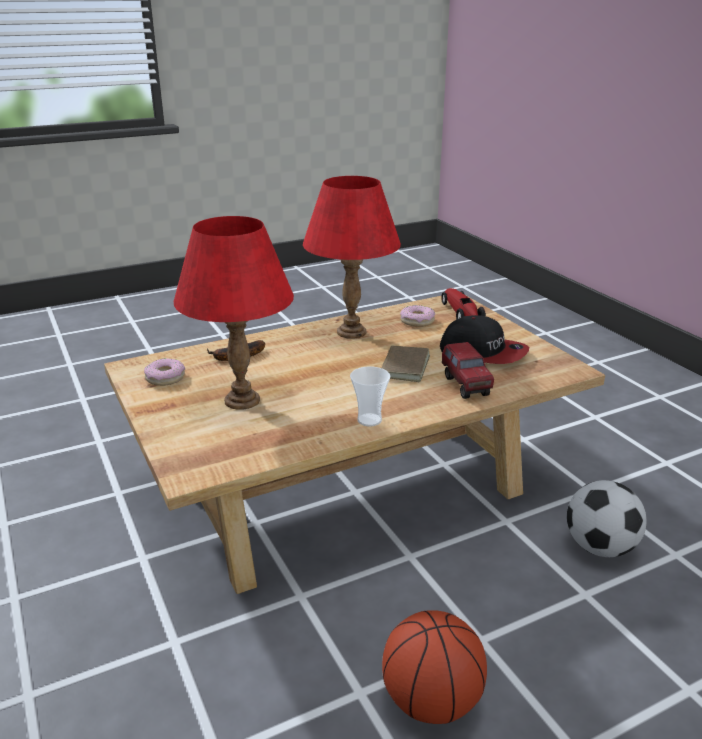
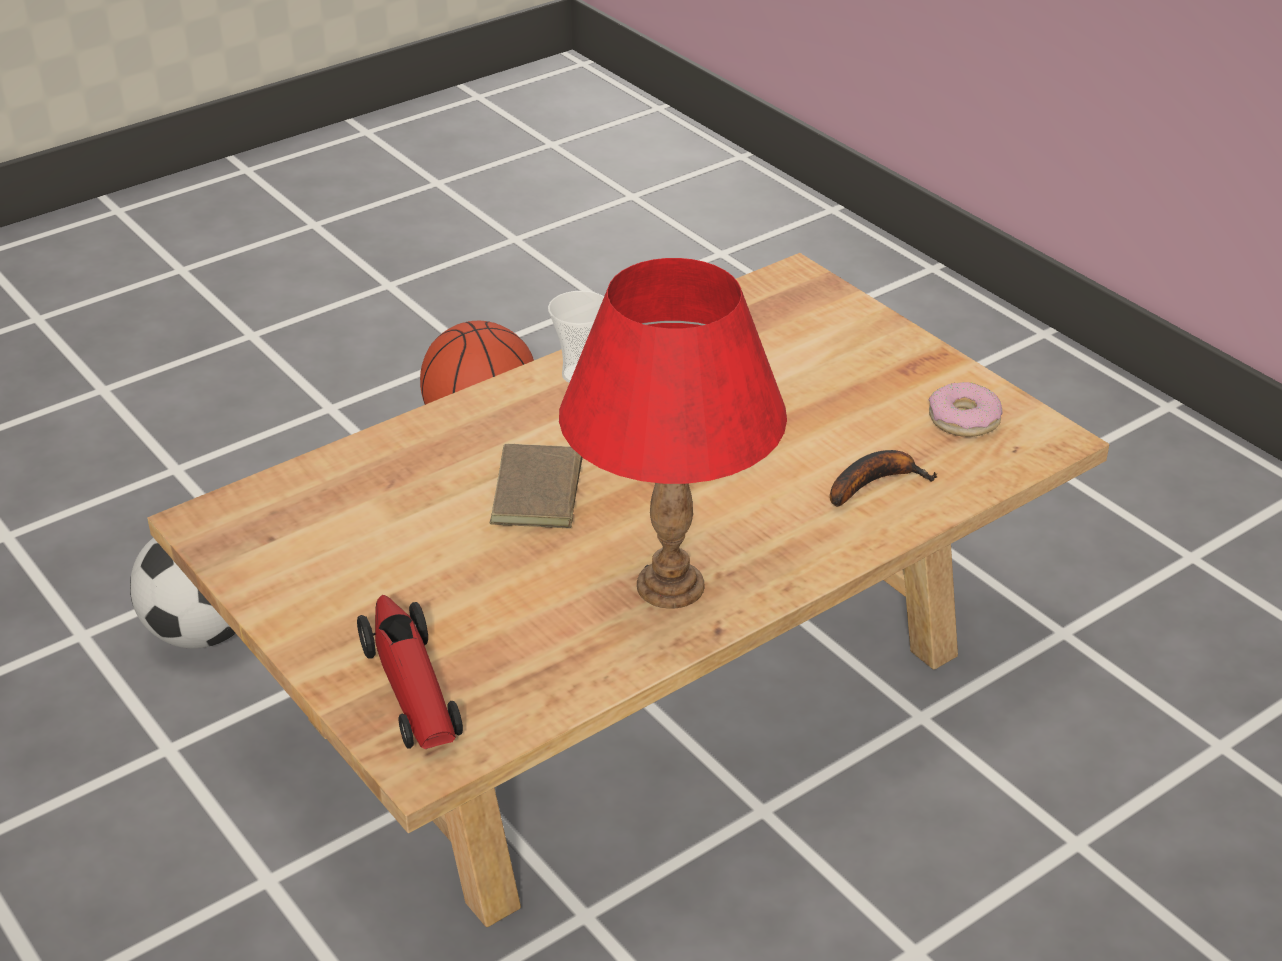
camera: 170 degrees right, 10 degrees up
(242, 400) = (799, 390): red table lamp -> none
(417, 321) = (523, 645): donut -> none
(465, 385) = (422, 459): toy truck -> none
(483, 352) = (376, 551): cap -> none

